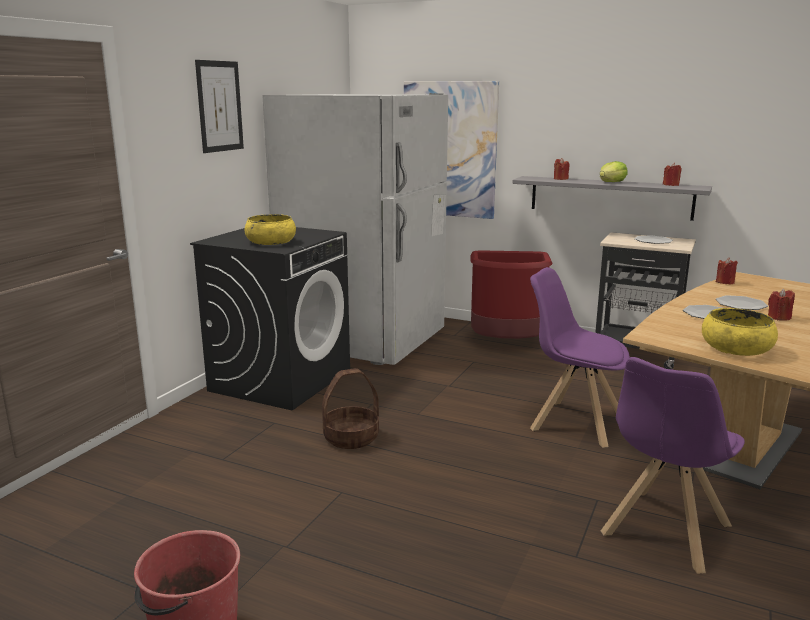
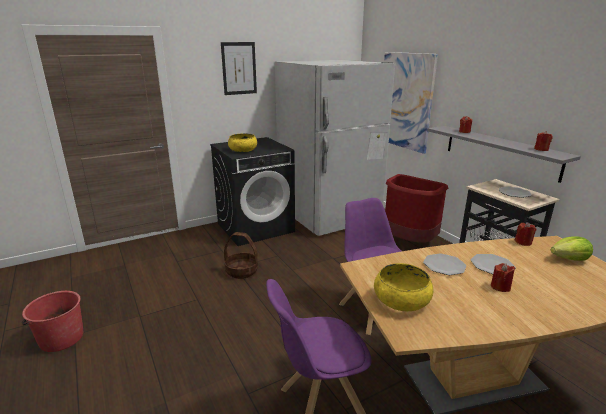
camera: 35 degrees right, 5 degrees up
(611, 182) = (495, 140): lettuce -> lettuce (569, 259)

